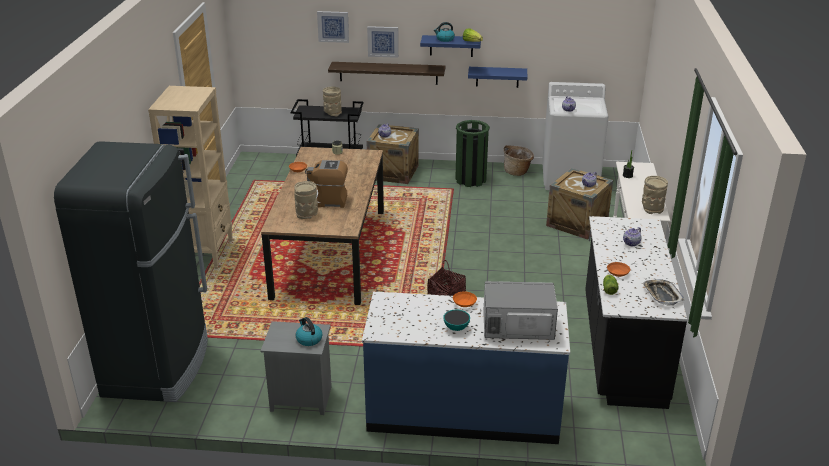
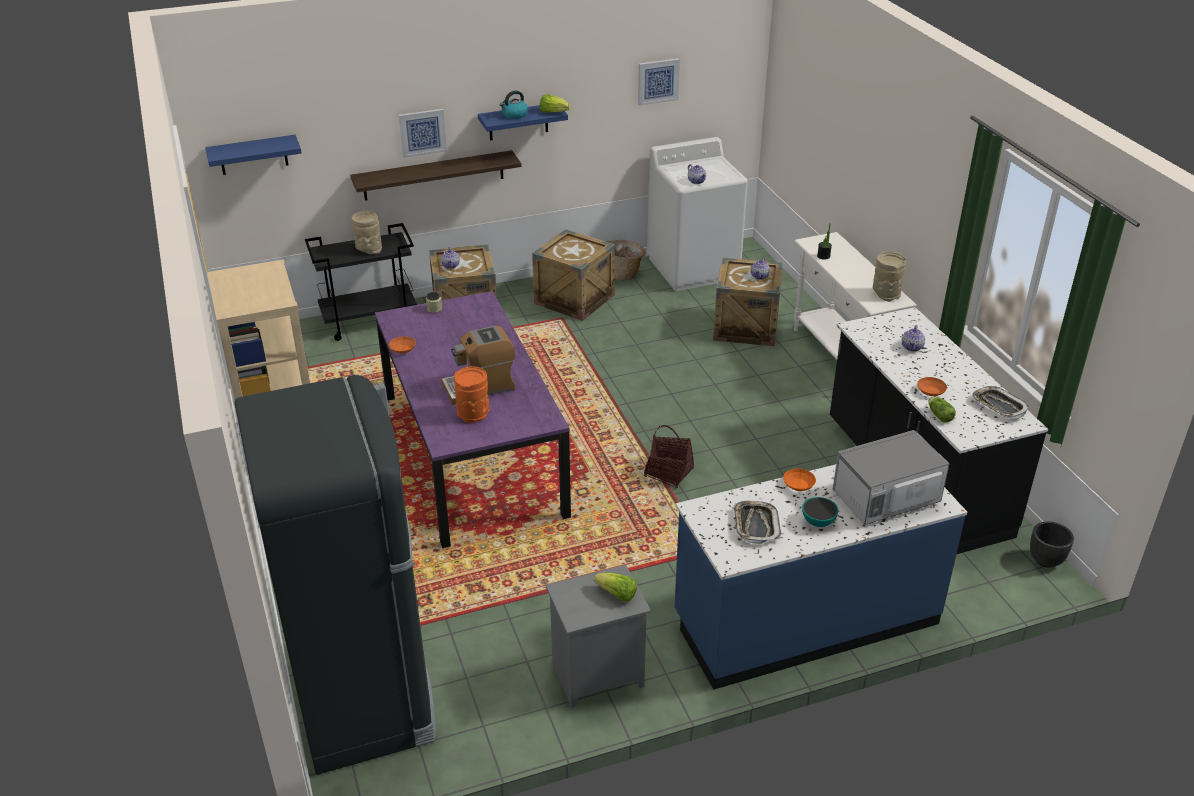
camera: 25 degrees left, 5 degrees up
(307, 214) = (474, 413): beige vase -> orange vase
(308, 339) = (616, 594): kettle -> lettuce
(330, 253) = (473, 454): brown dining table -> purple dining table
(333, 26) = (348, 123): picture -> picture (658, 81)
(412, 318) = (755, 525): none -> tray
(470, 179) = (574, 299): green trash can -> crate
(497, 77) = (582, 153): blue shelf -> blue shelf (253, 155)
(679, 431) = (1045, 561): none -> black planter

